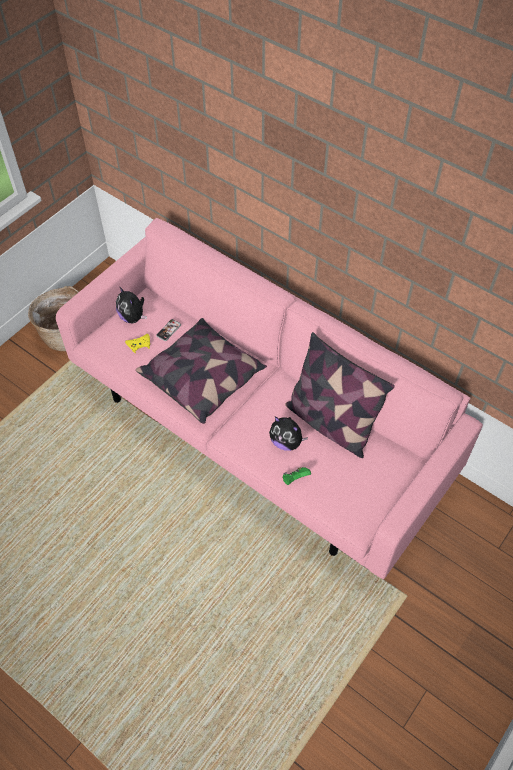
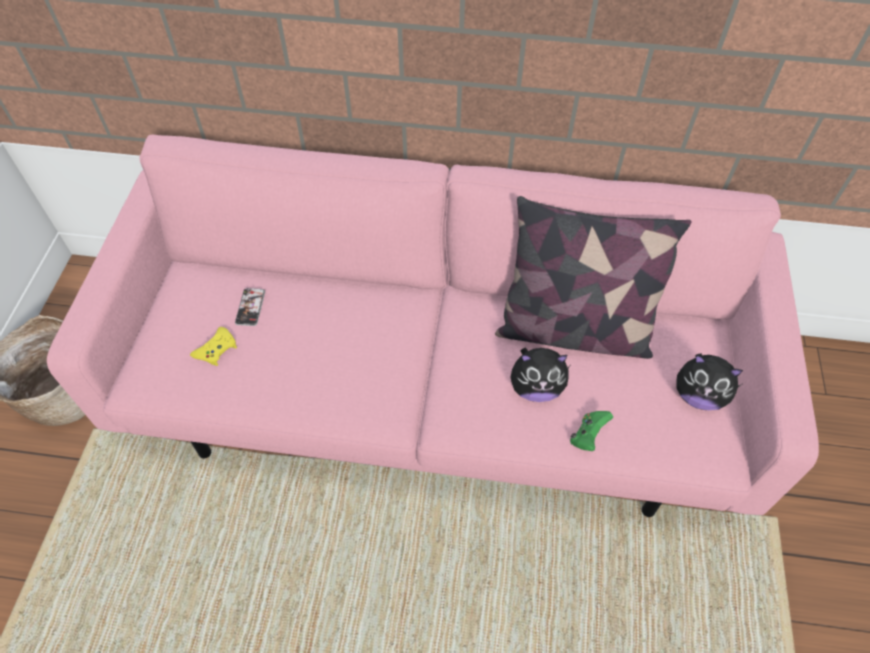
camera: 30 degrees left, 0 degrees up
(133, 317) = (180, 313): plush toy -> plush toy (698, 395)
(202, 378) = (349, 354): pillow -> none

